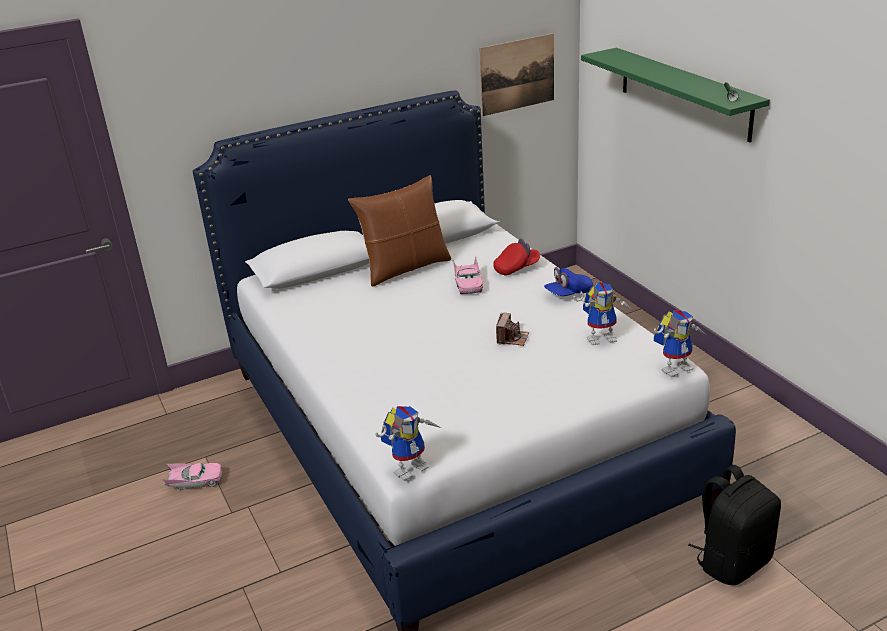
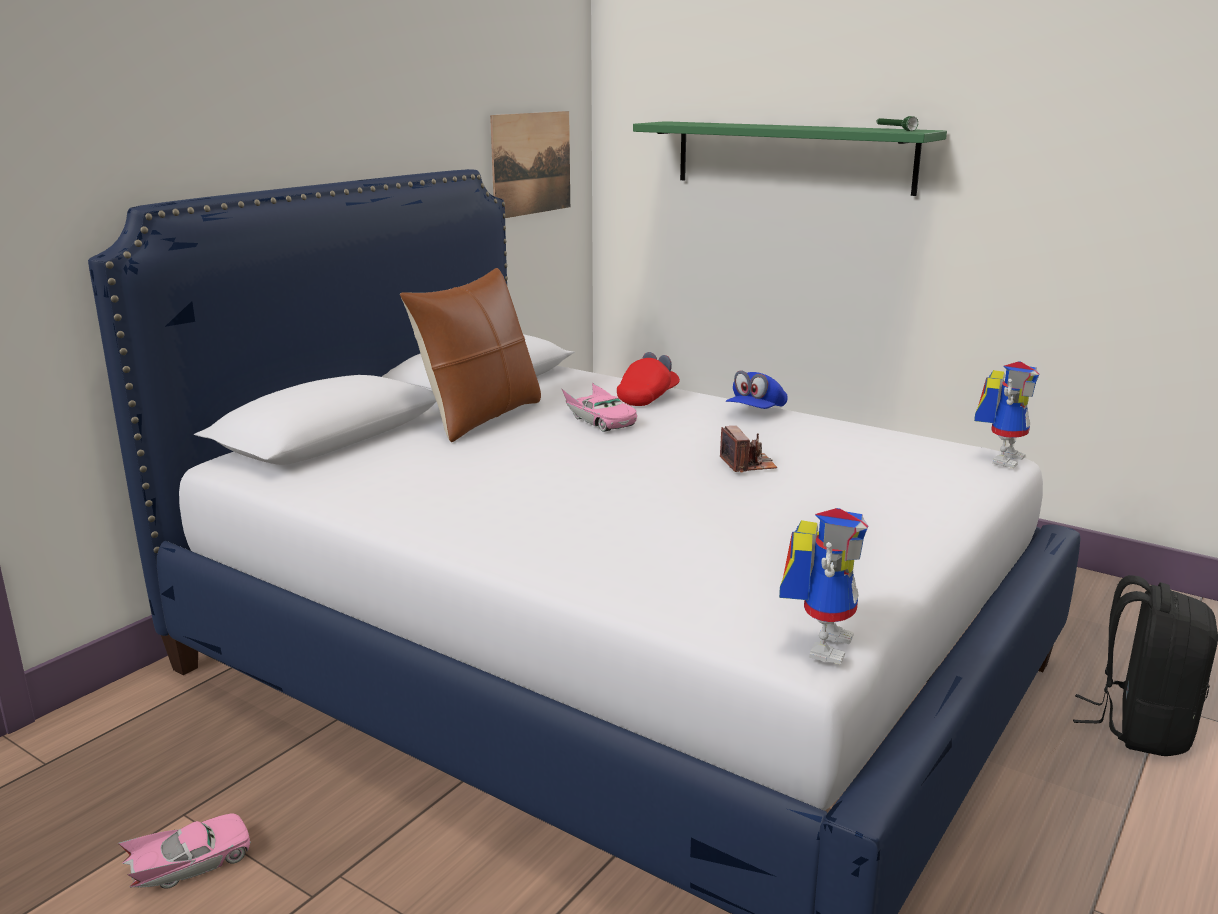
camera: 30 degrees left, 10 degrees down
(602, 337) = (867, 444): toy robot -> none

